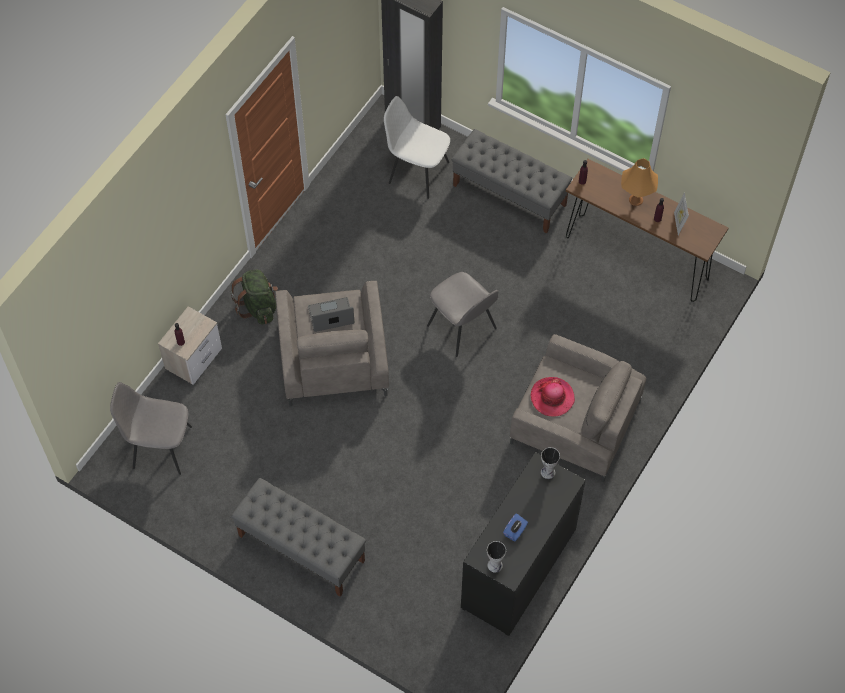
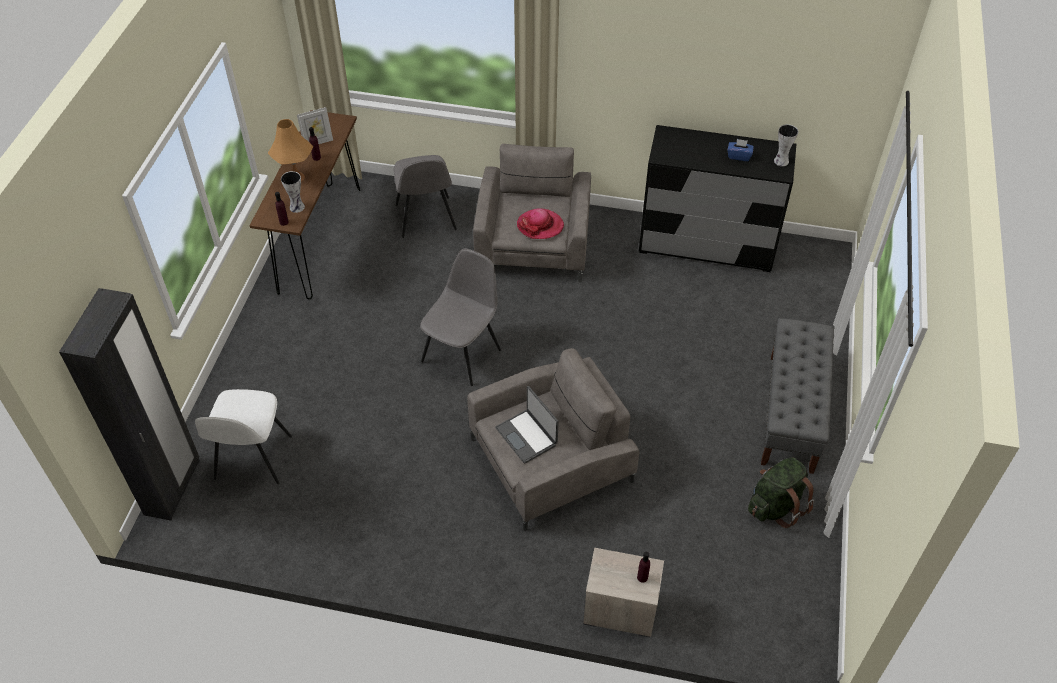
camera: 110 degrees left, 10 degrees down
(160, 447) = (756, 597): grey chair -> grey chair (426, 218)
(258, 306) = (514, 563): green backpack -> green backpack (776, 506)
(510, 195) = (265, 360): grey bench -> none
(548, 473) = (665, 149): vase -> vase (297, 207)

